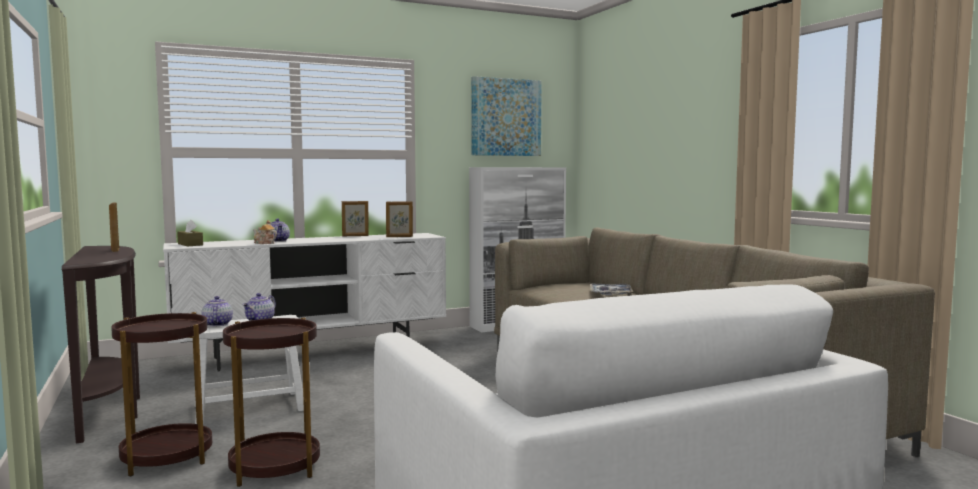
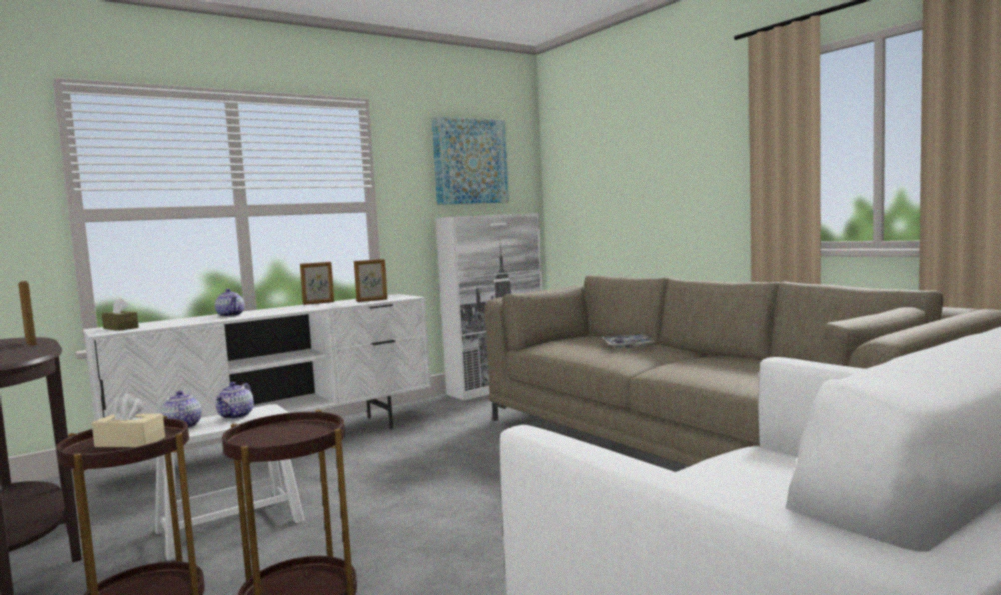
camera: 10 degrees left, 0 degrees up
(164, 328) = (130, 442): none -> beige tissue box
(264, 243) = (216, 319): teapot -> none

